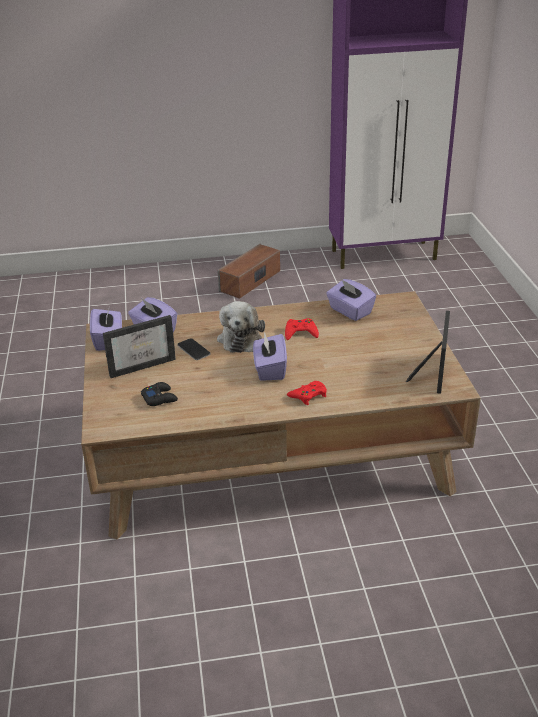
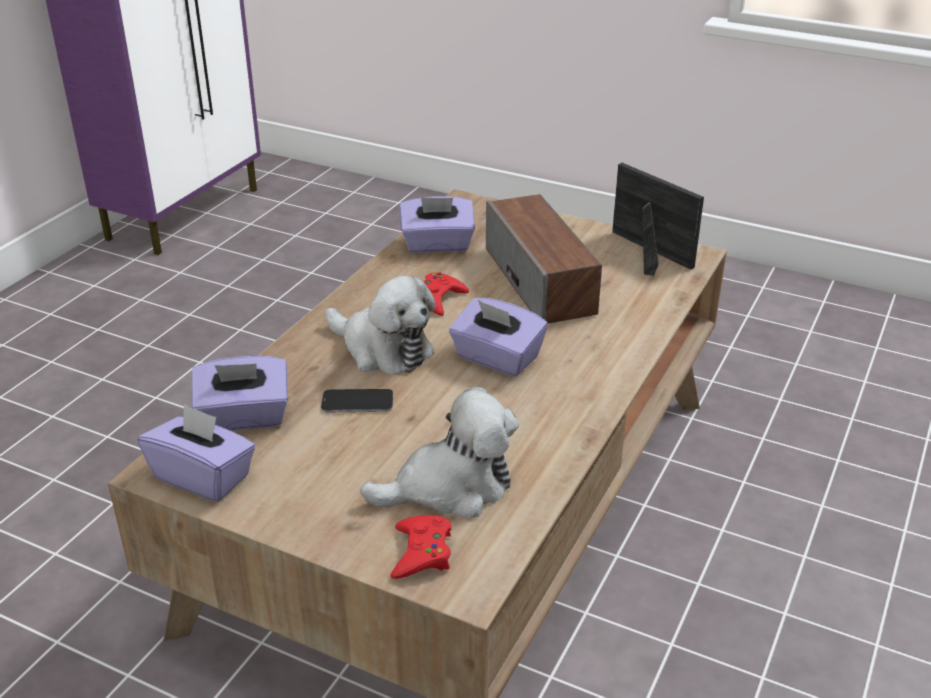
camera: 55 degrees left, 0 degrees up
(141, 364) = (327, 468): picture frame -> none
(159, 398) = (450, 487): black game controller -> plush toy
(250, 281) = (54, 334): speaker -> speaker (540, 280)
(308, 395) = (596, 355): red game controller -> red game controller (422, 552)

